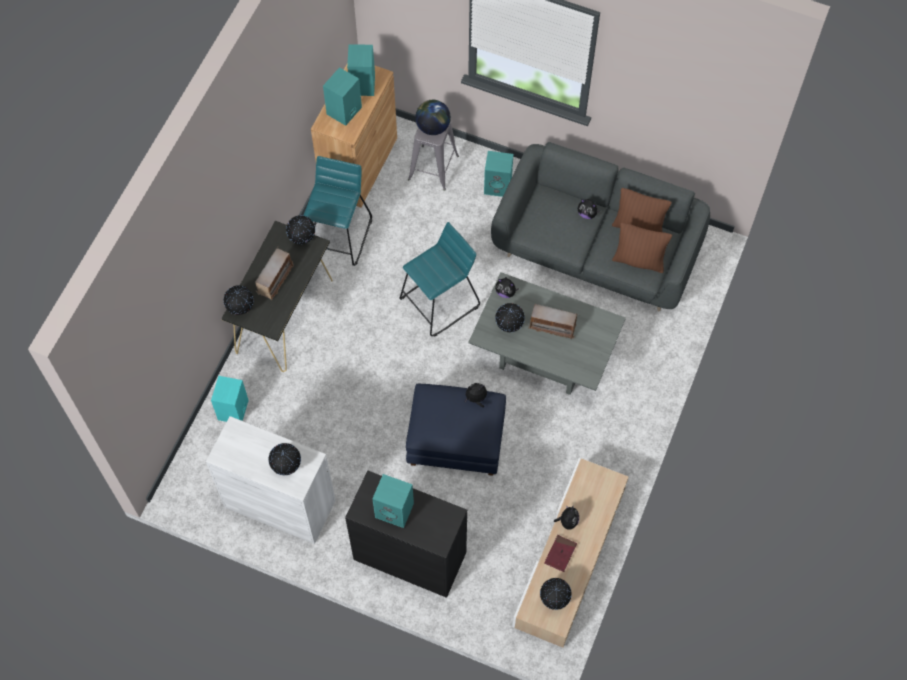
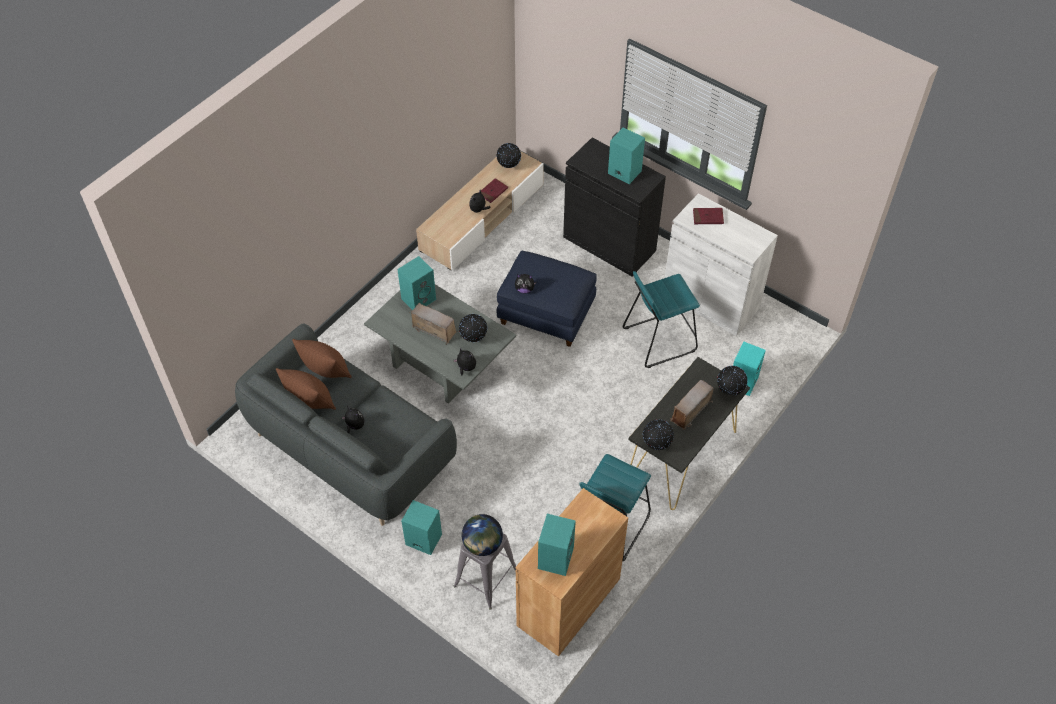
camera: 165 degrees left, 10 degrees down
(286, 467) = (708, 217): globe -> red book
(344, 111) = (585, 529): turquoise speaker -> turquoise speaker (419, 298)
(440, 302) = (524, 433): turquoise stool -> turquoise stool (659, 339)

